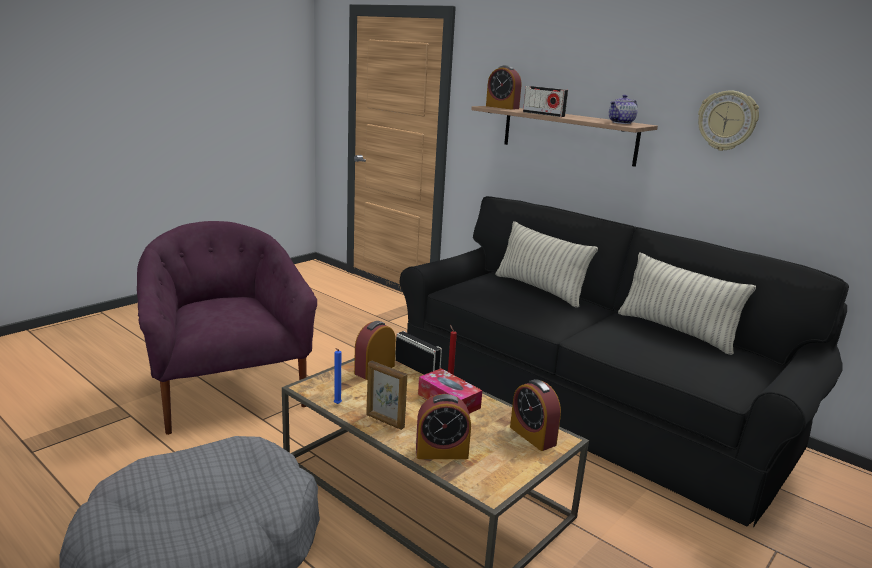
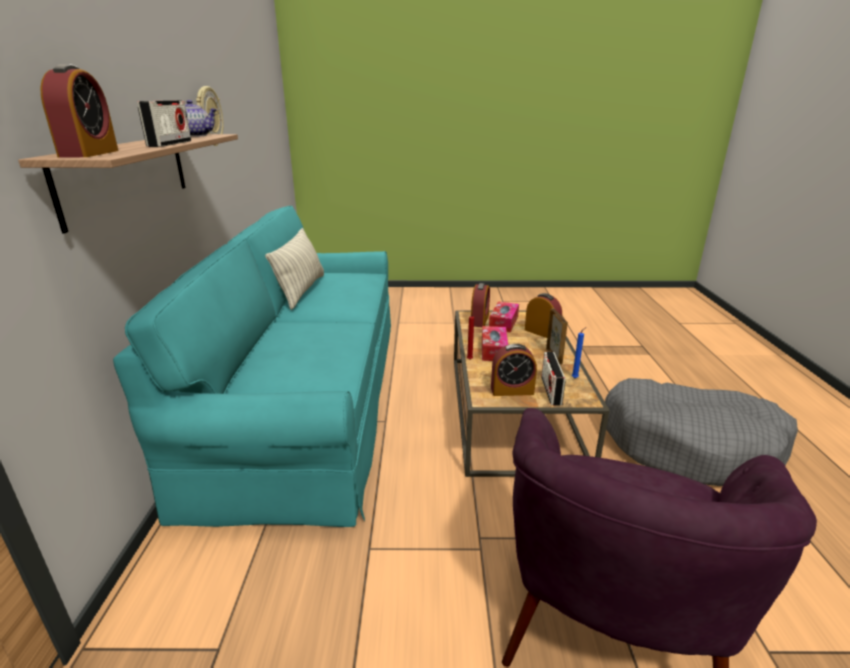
camera: 130 degrees left, 5 degrees up
(417, 368) = (476, 377): radio -> radio (551, 391)
(504, 447) = (503, 322): none -> tissue box
(539, 289) = (270, 347): pillow -> none
(587, 404) = (311, 397): black sofa -> turquoise sofa

